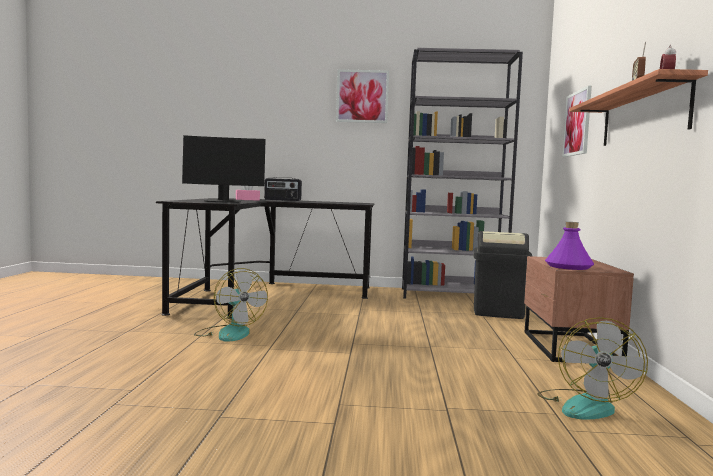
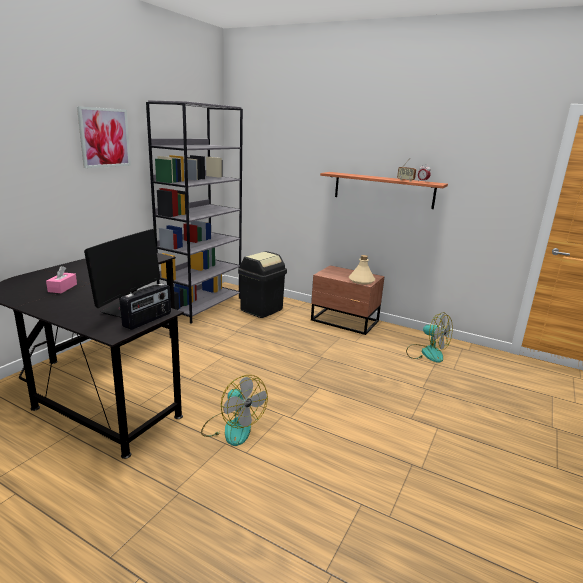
camera: 65 degrees left, 15 degrees up
(229, 333) = (232, 427): fan -> fan turned 60 degrees clockwise
(282, 200) = (66, 271): radio -> radio (148, 320)
(569, 267) = (361, 280): purple bottle -> beige bottle
(577, 123) = (290, 171): picture -> none

